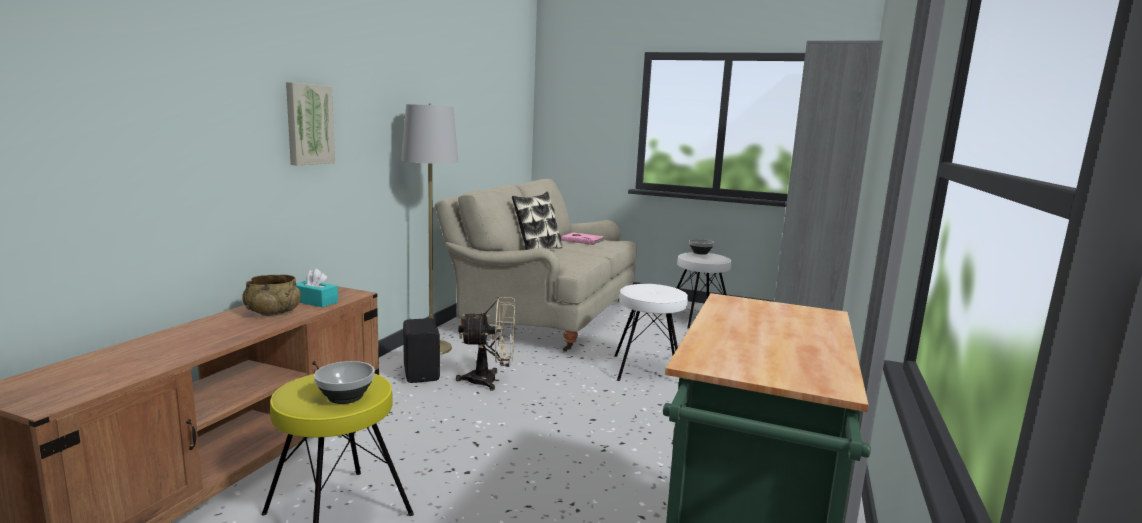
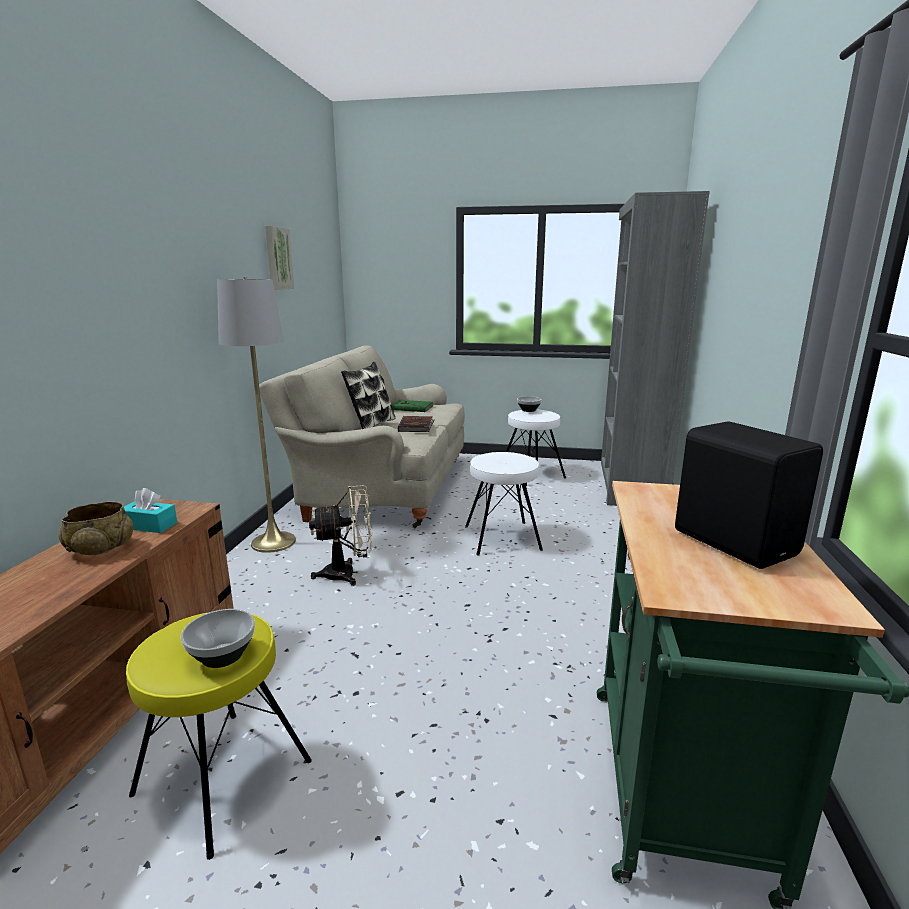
camera: 10 degrees left, 5 degrees up
(308, 124) = (107, 313): picture -> picture (277, 258)
(422, 373) = (272, 574): black speaker -> black speaker (735, 542)
(579, 255) = (416, 426): none -> brown book
(582, 240) = (411, 408): pink book -> green book

